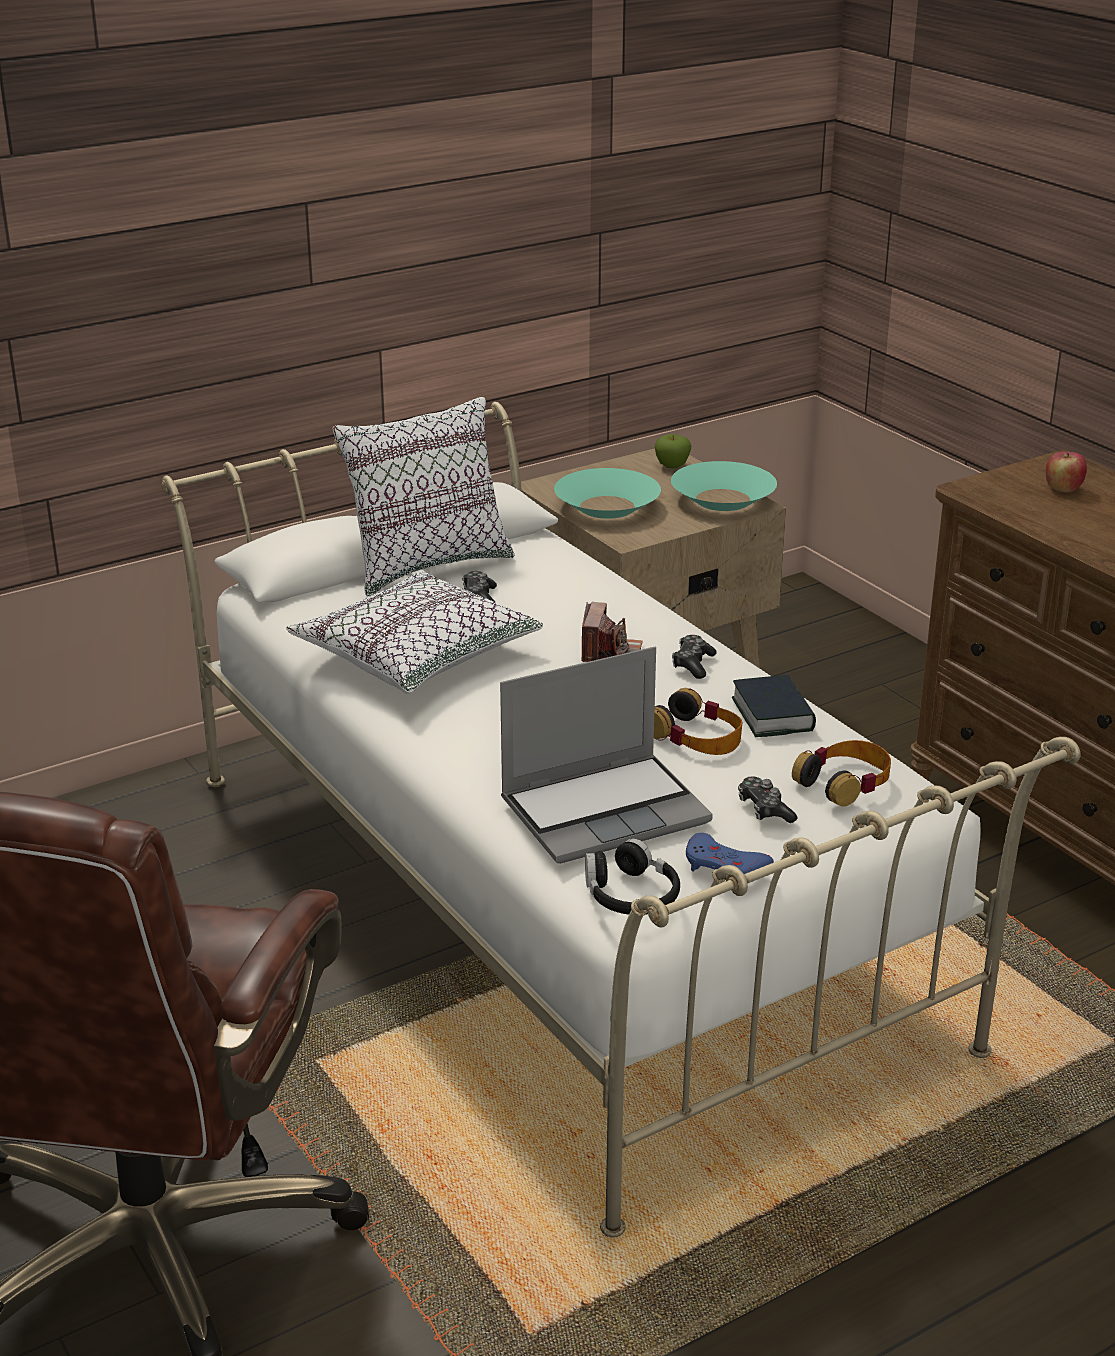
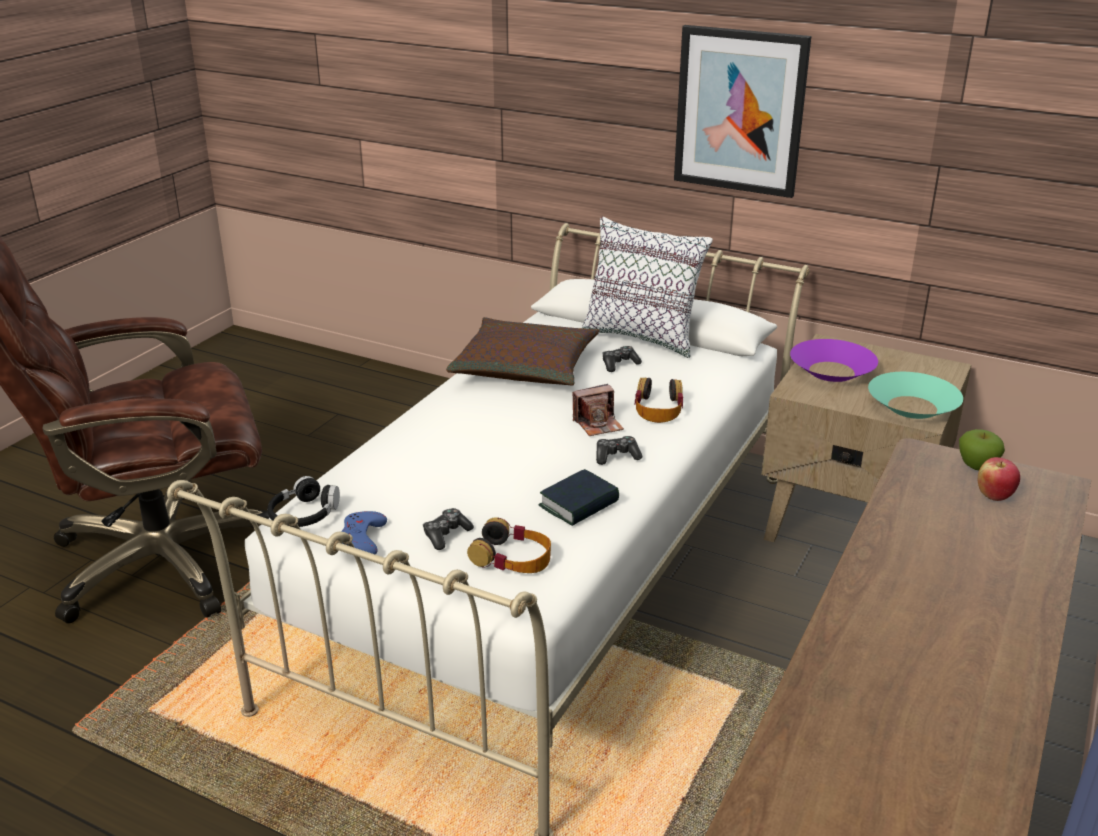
camera: 60 degrees right, 0 degrees up
(378, 234) = (740, 111): none -> picture
(416, 654) = (525, 368): white pillow -> brown pillow
(606, 507) = (831, 371): turquoise bowl -> purple bowl
(606, 810) = (396, 478): laptop -> none
(672, 466) = (934, 374): apple -> apple (977, 467)
(696, 736) = (518, 484): headphones -> headphones (658, 408)

